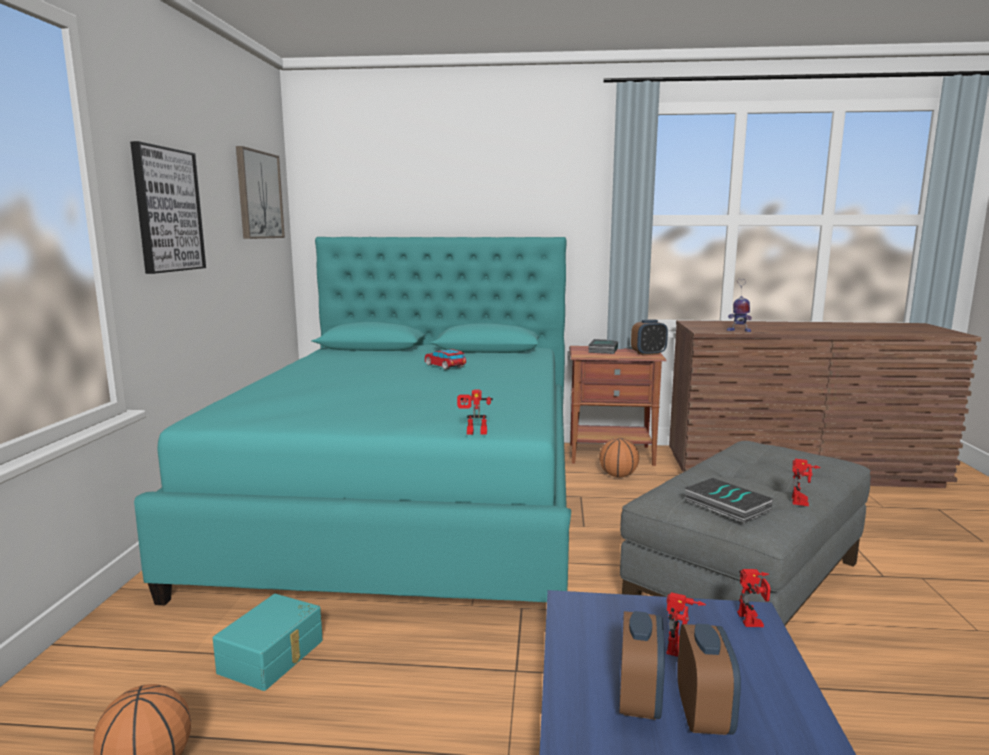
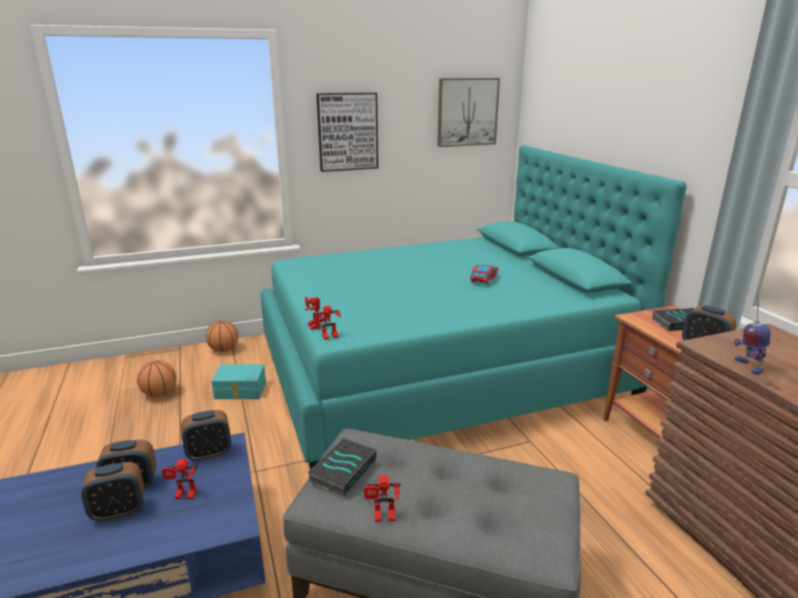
camera: 65 degrees right, 10 degrees up
(586, 622) = (209, 453): none -> alarm clock
(618, 476) = (606, 453): basketball -> basketball (224, 350)
(754, 620) = (228, 527): toy robot -> toy robot (329, 337)

